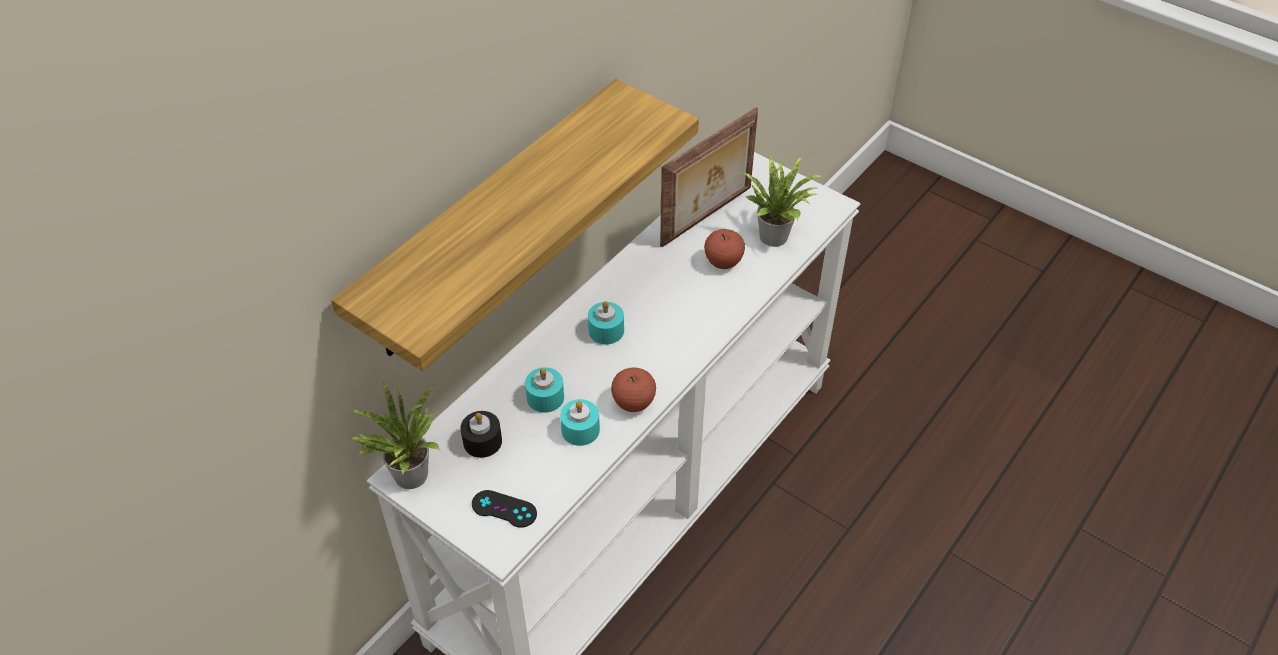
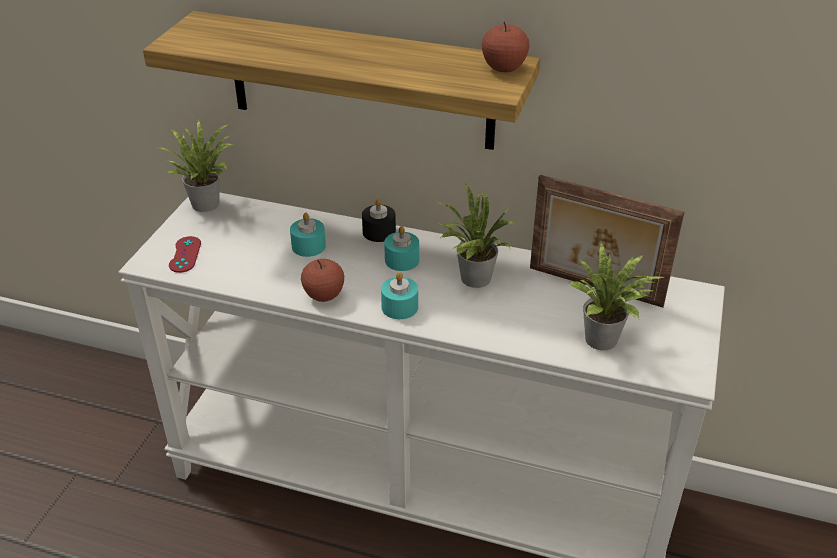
camera: 70 degrees right, 10 degrees down
(482, 441) = (249, 227): black candle -> black candle (379, 232)
(504, 509) = (185, 254): black game controller -> red game controller
(580, 430) = (281, 273): turquoise candle -> turquoise candle (399, 307)
(659, 290) = (472, 279): none -> potted plant
(723, 262) = (537, 311): apple -> apple (504, 68)

